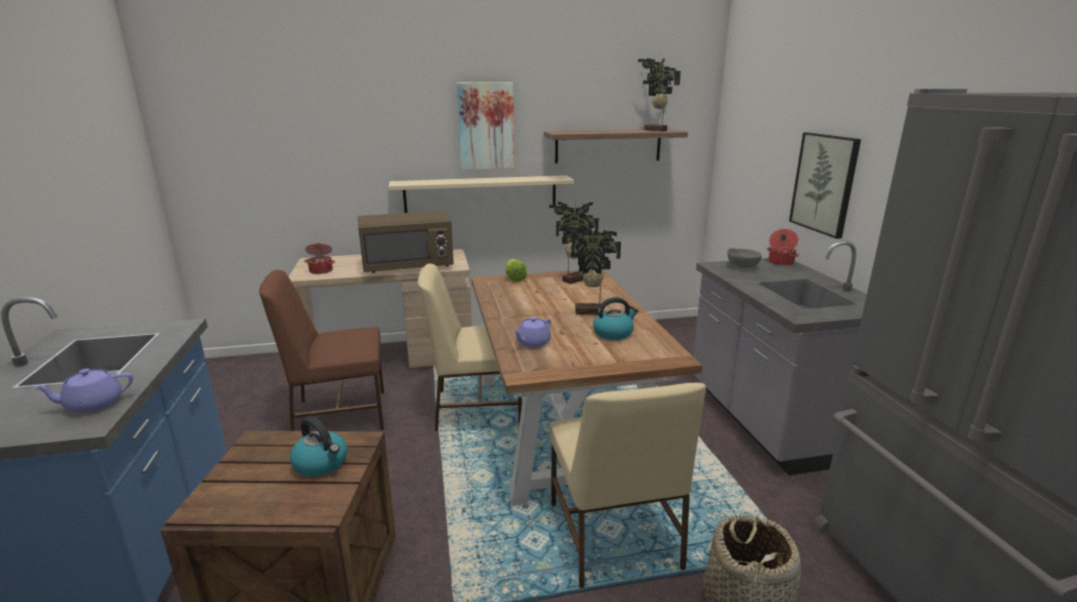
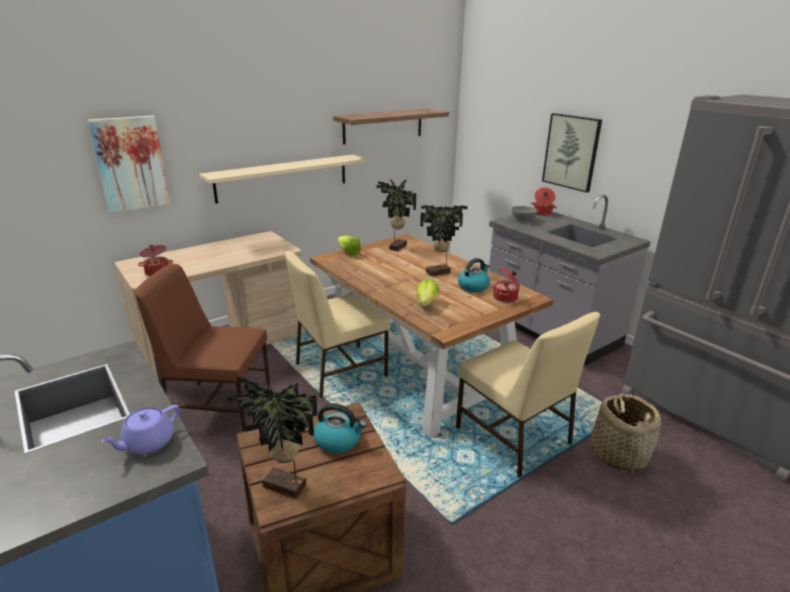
camera: 25 degrees left, 5 degrees up
(338, 414) = (218, 405): brown chair -> brown chair turned 45 degrees clockwise
(408, 266) = (241, 255): brown microwave -> none
(486, 126) = (284, 114): picture -> picture (130, 164)
(532, 343) = (425, 305): purple teapot -> lettuce
(640, 352) = (506, 298): none -> cooking pot
(655, 130) = (421, 111): potted plant -> potted plant (284, 488)

